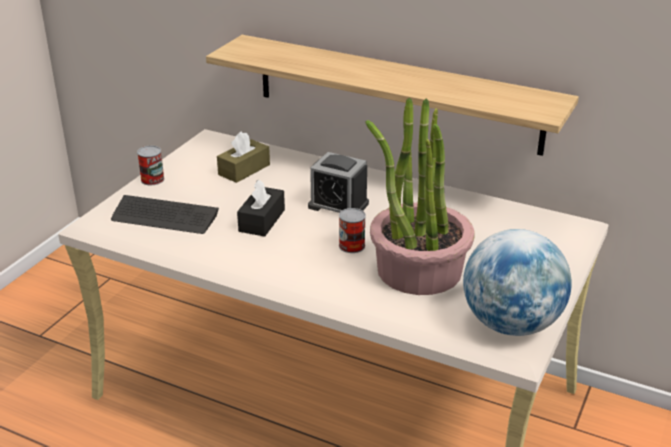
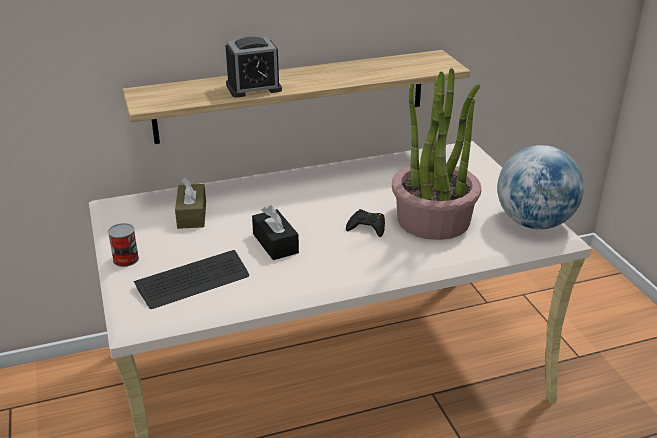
camera: 45 degrees left, 0 degrees up
(338, 205) = (309, 205): alarm clock -> alarm clock (253, 88)
(351, 246) = (367, 227): can -> black game controller

